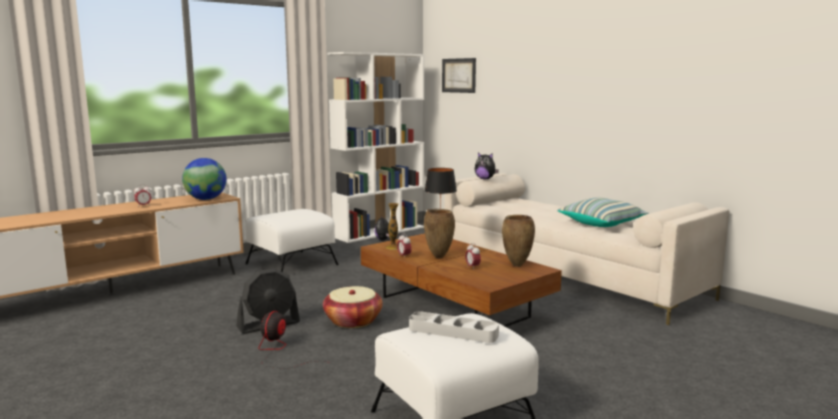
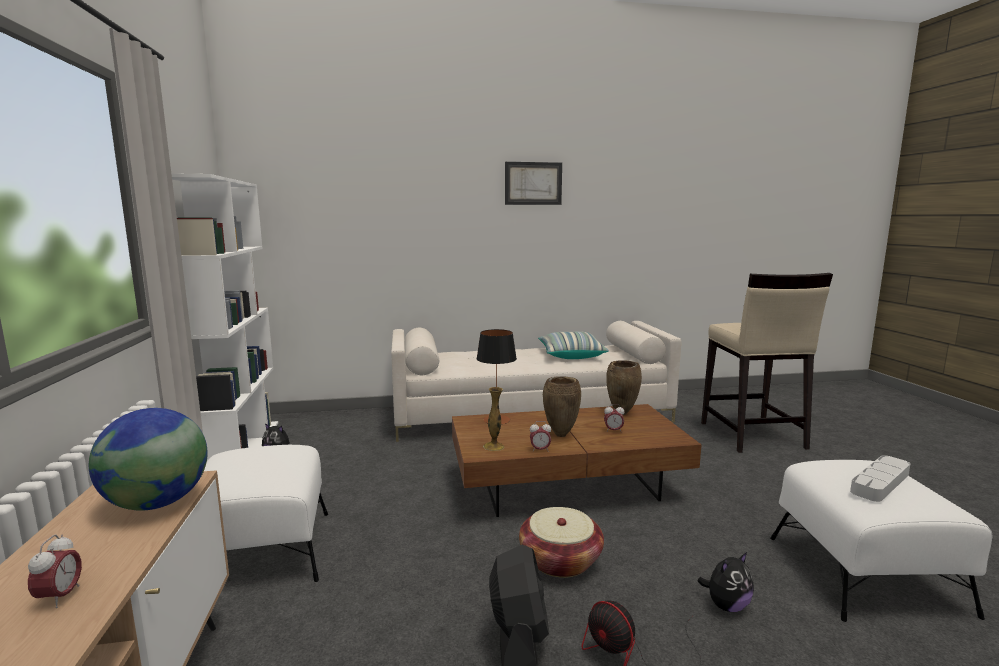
camera: 60 degrees left, 0 degrees up
(459, 75) = (304, 215): picture -> picture (533, 183)
(485, 179) = (423, 338): plush toy -> plush toy (726, 605)
(708, 363) = (752, 436): none -> beige stool

